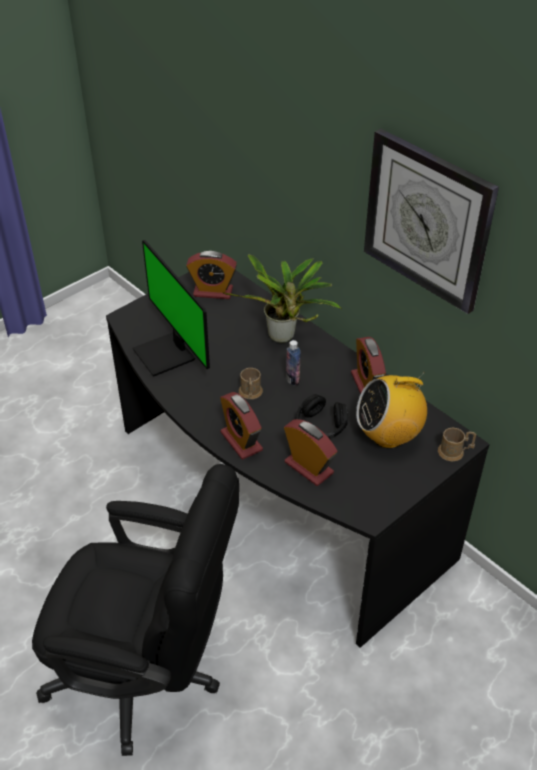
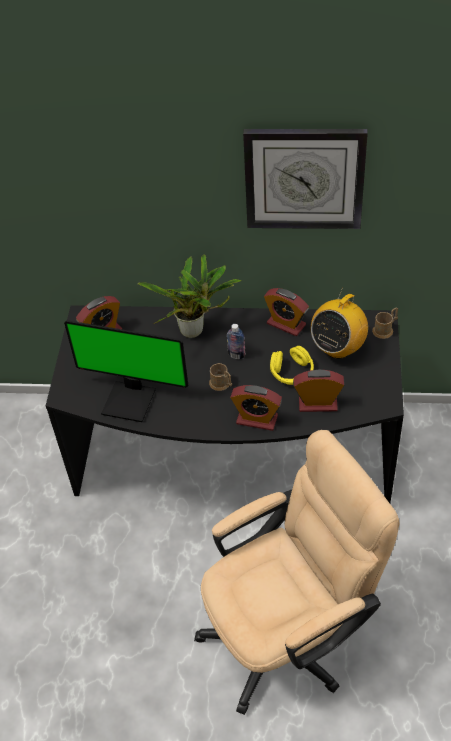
camera: 40 degrees left, 5 degrees up
(148, 675) = (289, 634): black office chair -> beige office chair
(320, 426) = (292, 372): black headphones -> yellow headphones

